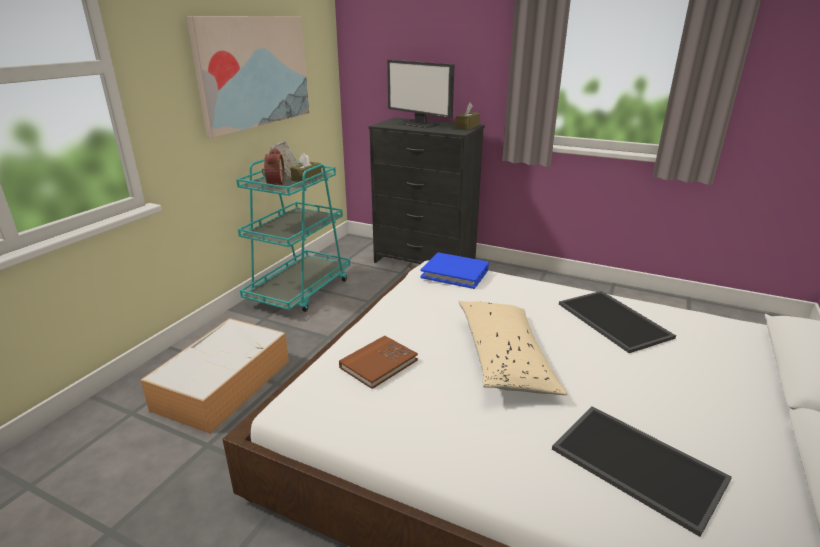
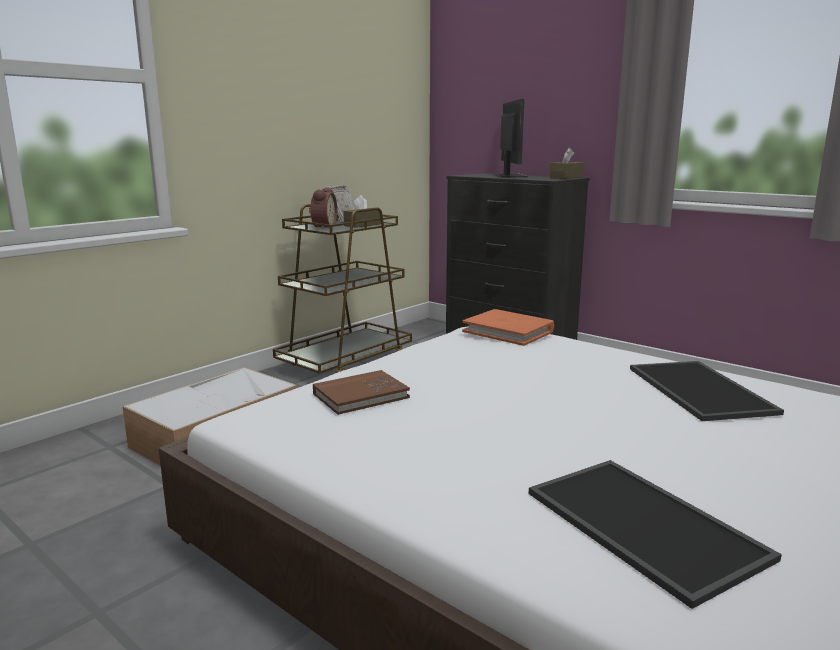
camera: 15 degrees right, 10 degrees down
(254, 72) = (319, 108): picture -> none
(300, 290) = (346, 362): turquoise cart -> brown cart
(419, 124) = (508, 176): monitor -> monitor turned 150 degrees counterclockwise
(455, 273) = (508, 331): blue book -> orange book
(504, 358) = (523, 408): beige pillow -> none

